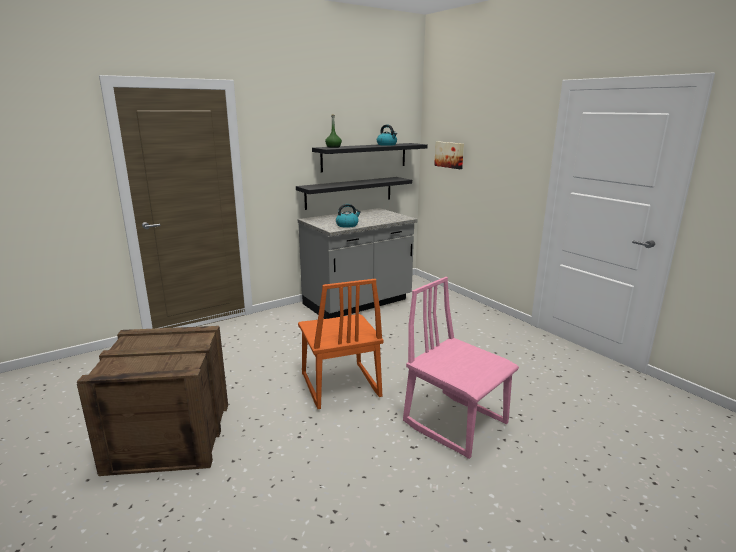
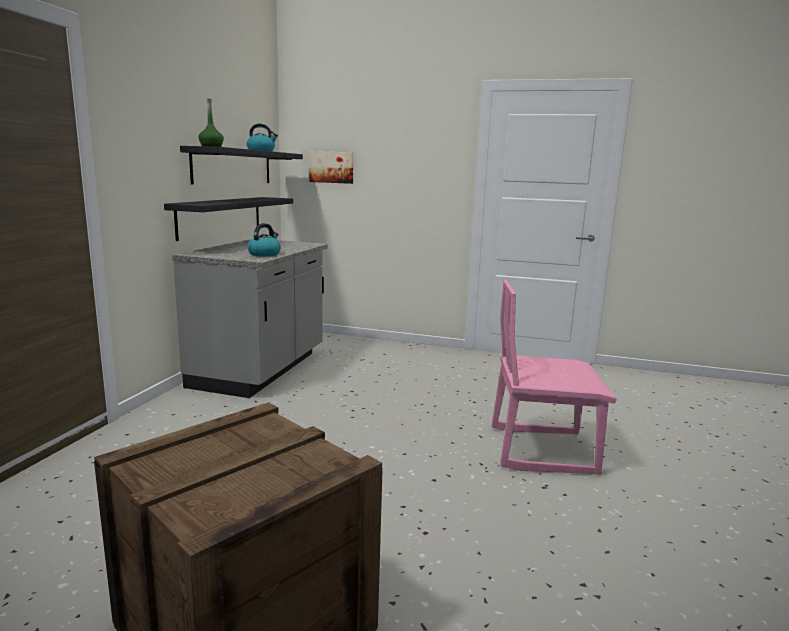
camera: 40 degrees left, 5 degrees down
(339, 386) = (381, 461): orange chair -> none

